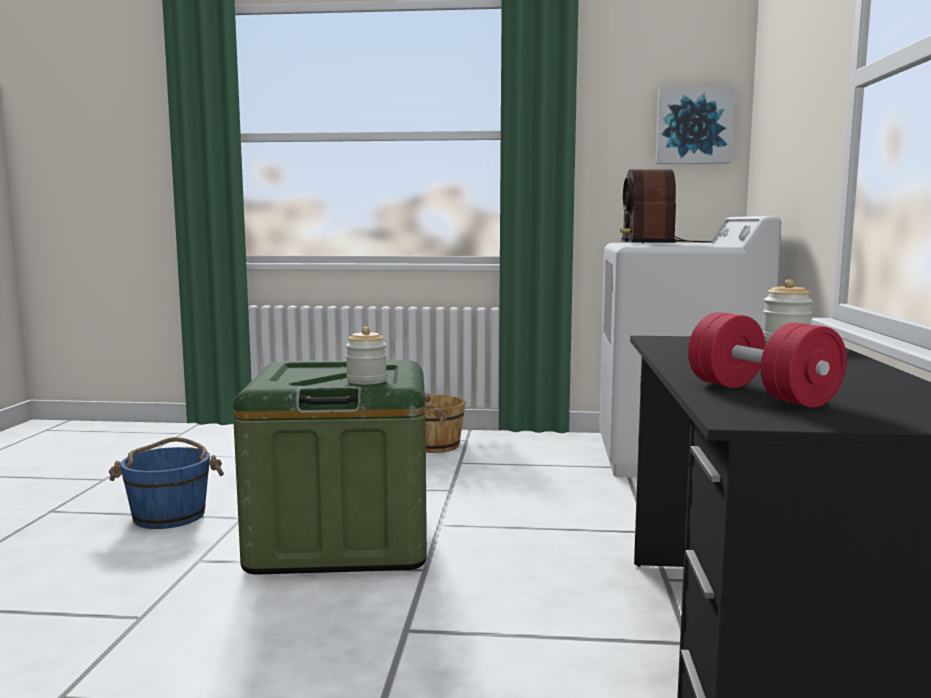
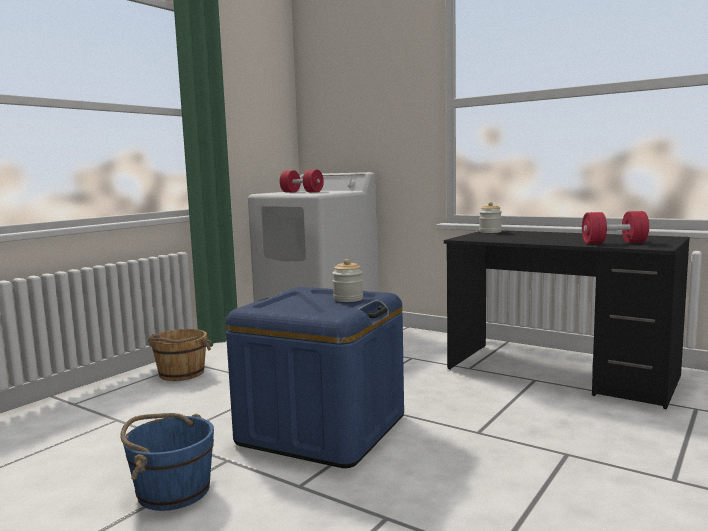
camera: 60 degrees left, 0 degrees up
(341, 538) = (322, 429): green storage box -> blue storage box
(660, 244) = (302, 192): radio -> red dumbbell
(693, 126) = (273, 115): picture -> none

